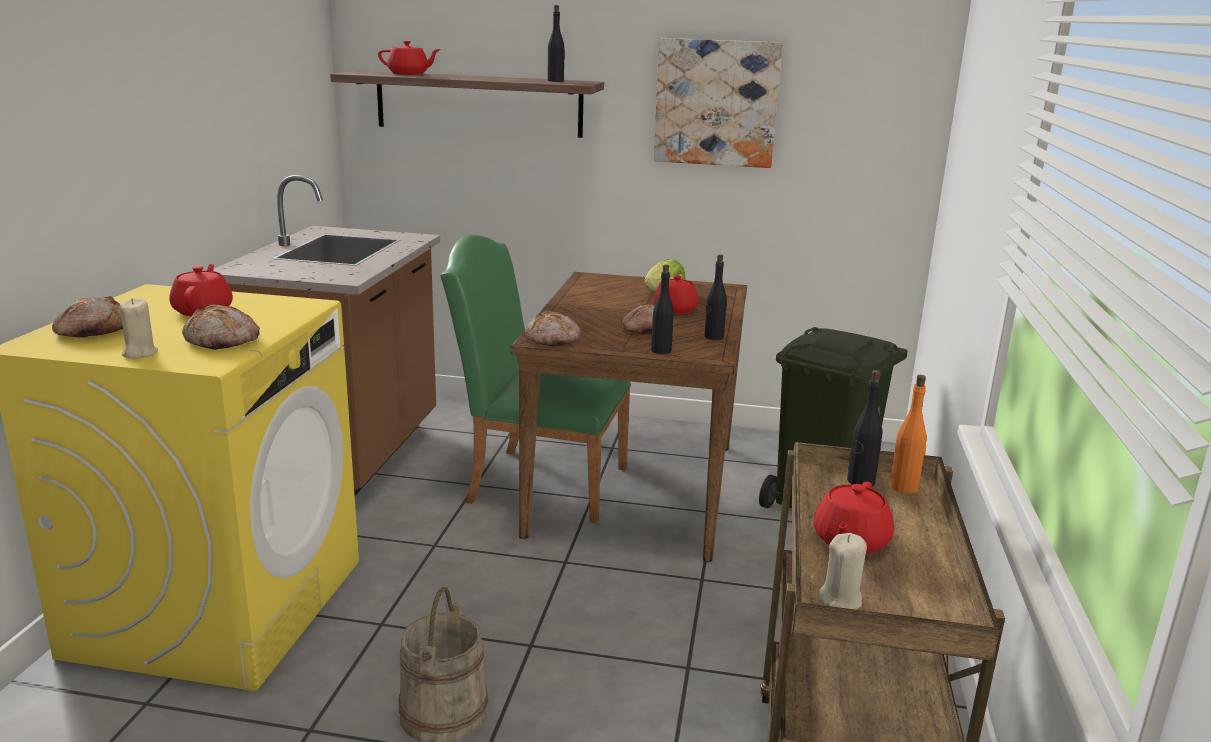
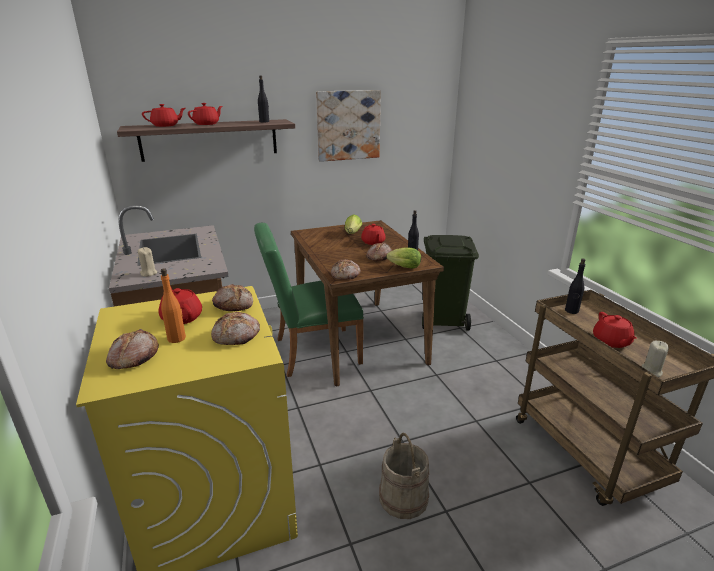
camera: 30 degrees left, 5 degrees up
(140, 353) = (200, 363): beige candle -> beige candle (148, 273)
(280, 313) = (234, 304): none -> bread
(467, 77) = (207, 124): none -> red teapot
(661, 350) = (403, 267): black bottle -> lettuce
(904, 487) = (587, 308): orange bottle -> orange bottle (177, 338)

